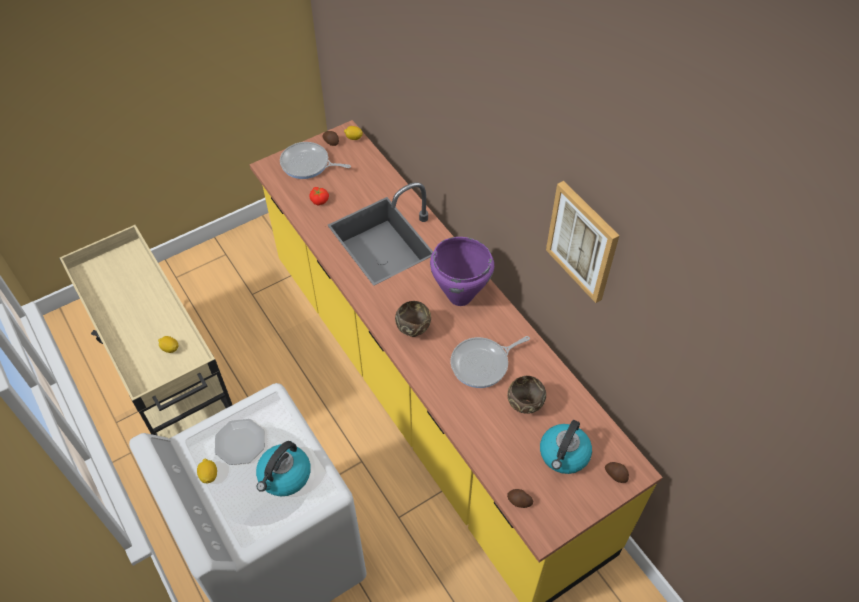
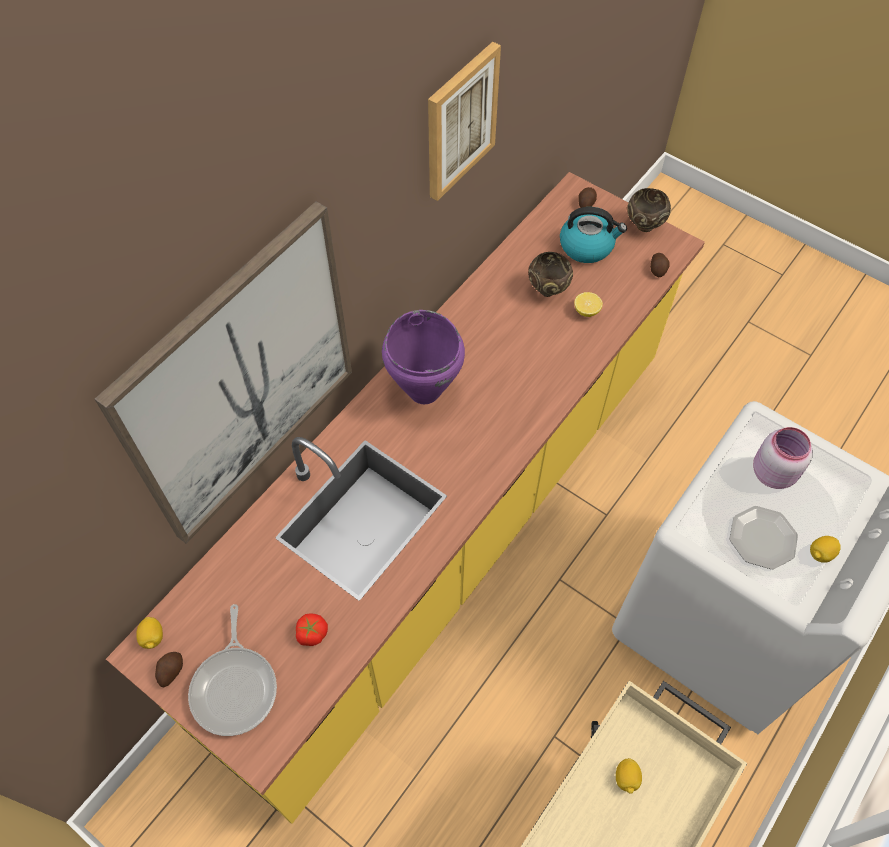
camera: 110 degrees left, 5 degrees up
(284, 476) = (772, 471): kettle -> pink jar
(413, 330) = (498, 425): brown bowl -> brown bowl (643, 226)
(434, 123) = (241, 379): none -> picture
(482, 364) = (513, 341): frying pan -> none
(493, 426) = (586, 311): none -> lemon

